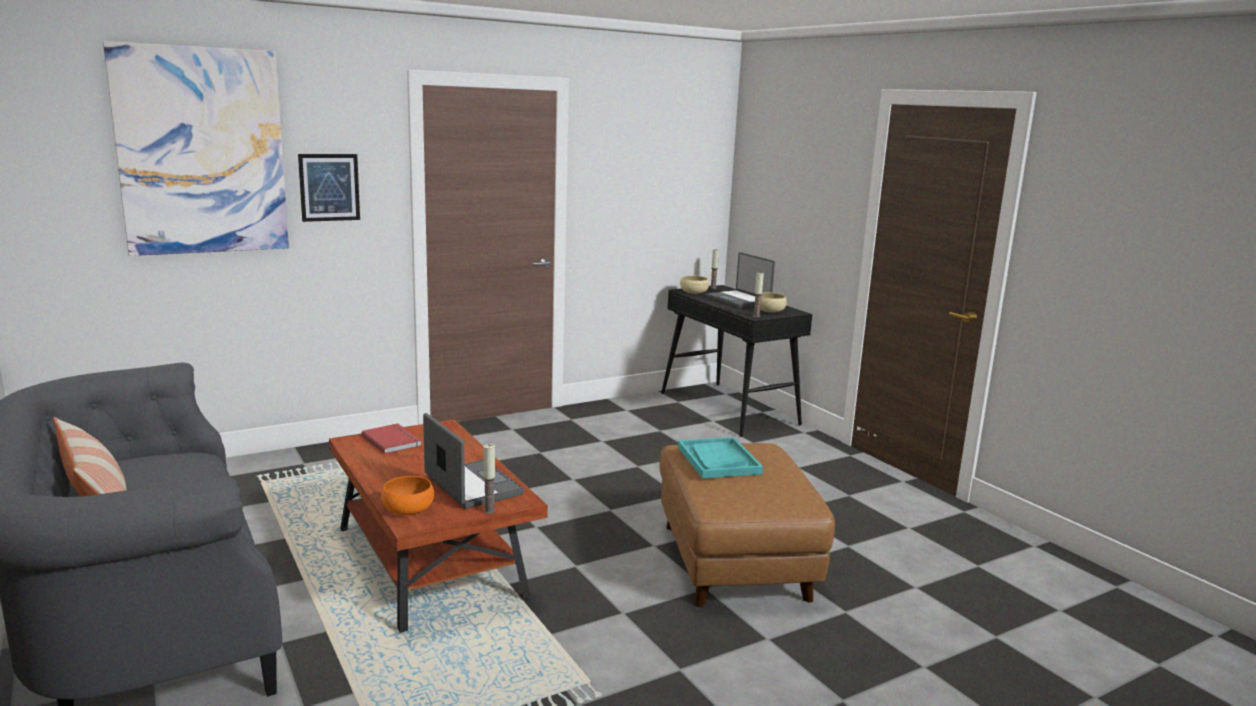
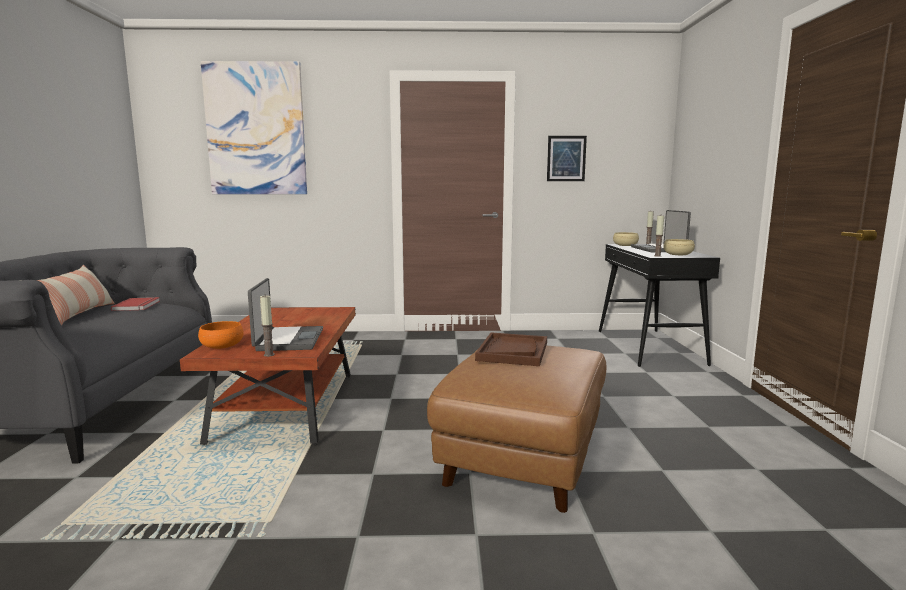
camera: 30 degrees right, 5 degrees down
(329, 187) = (334, 154): picture -> picture (566, 158)
(393, 440) = (293, 312): red book -> red book (138, 306)
(718, 460) = (512, 351): turquoise tray -> brown tray

